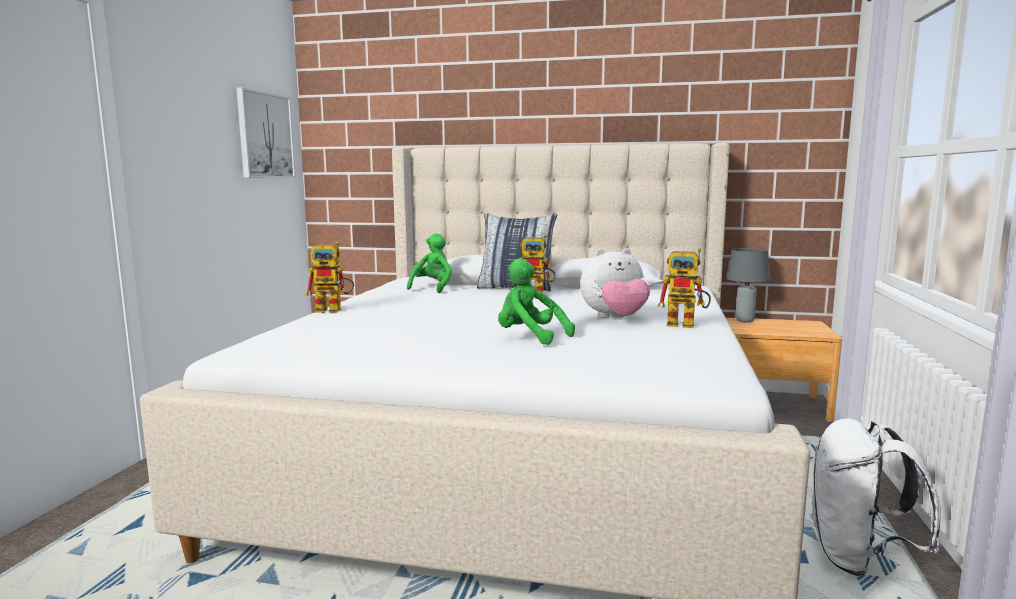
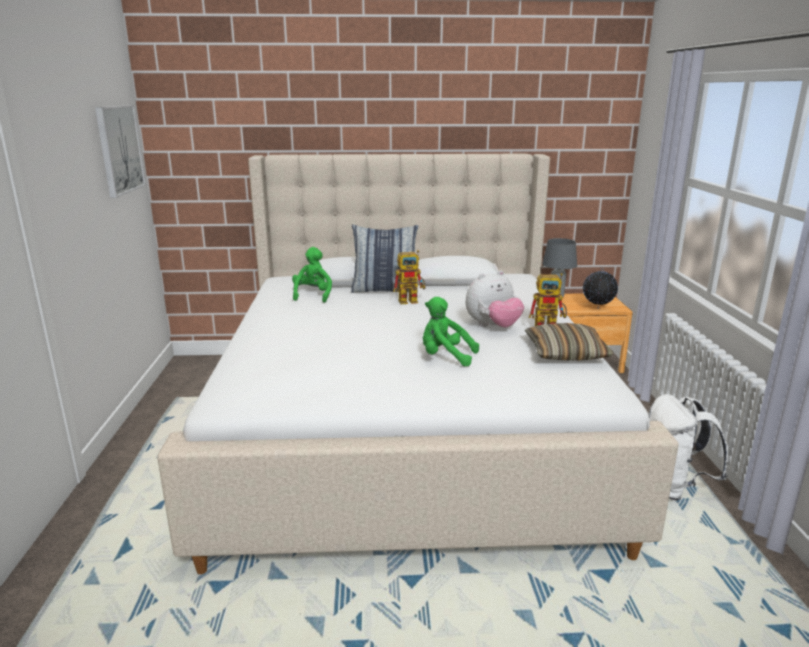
camera: 15 degrees left, 10 degrees up
(334, 310) = (253, 335): toy robot -> none
(691, 344) = (566, 353): none -> pillow
(794, 332) = (597, 308): none -> globe

